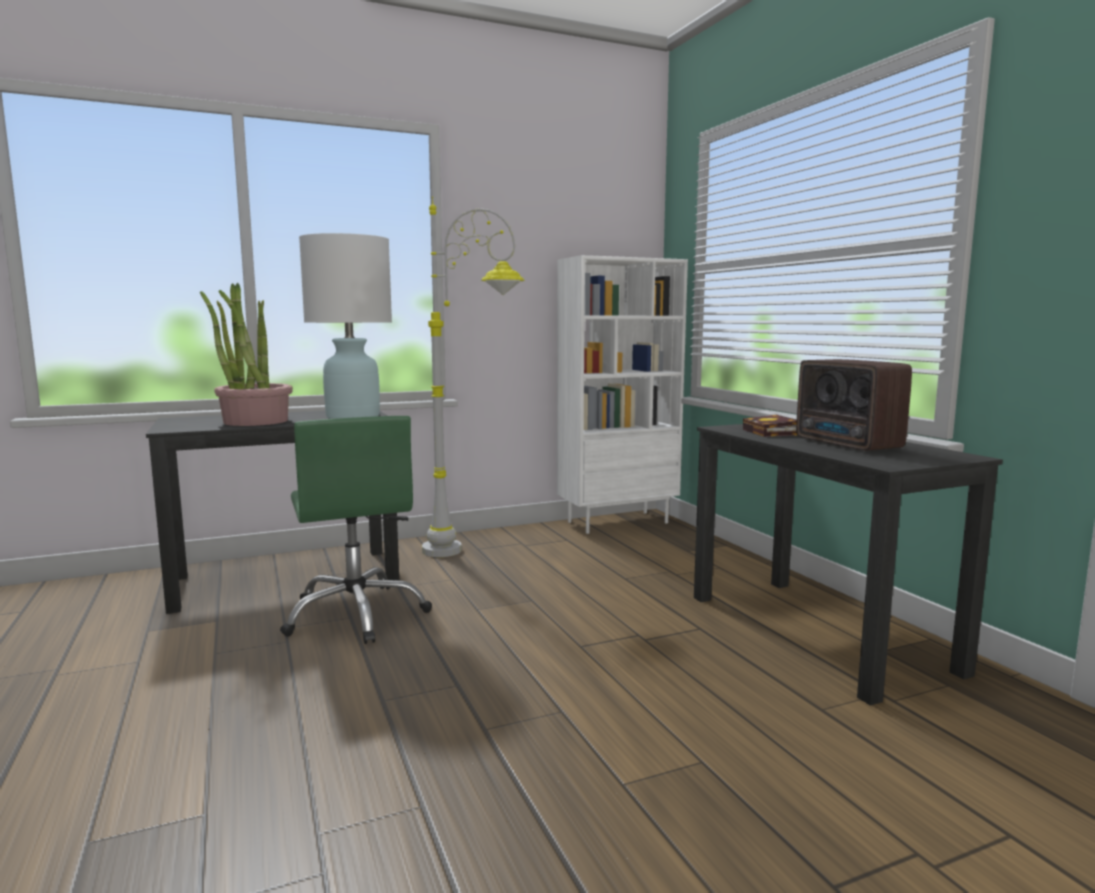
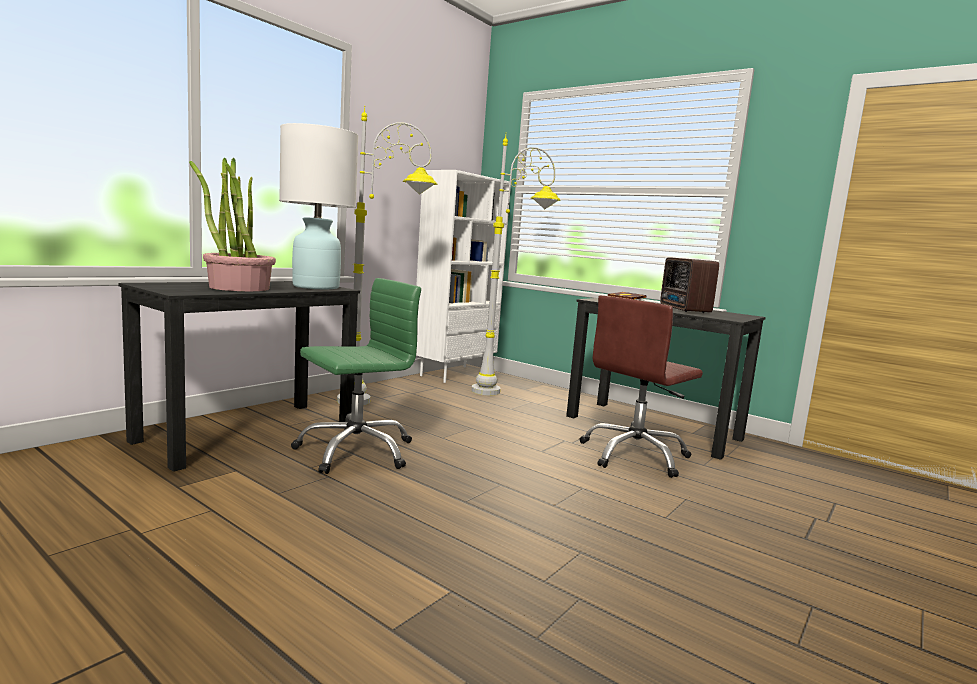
camera: 30 degrees left, 0 degrees up
(357, 614) = (355, 451): green office chair -> green office chair turned 75 degrees counterclockwise
(660, 550) = (508, 390): none -> grey floor lamp
(717, 674) = (635, 455): none -> brown office chair
(848, 445) = (684, 309): radio -> radio turned 45 degrees clockwise

